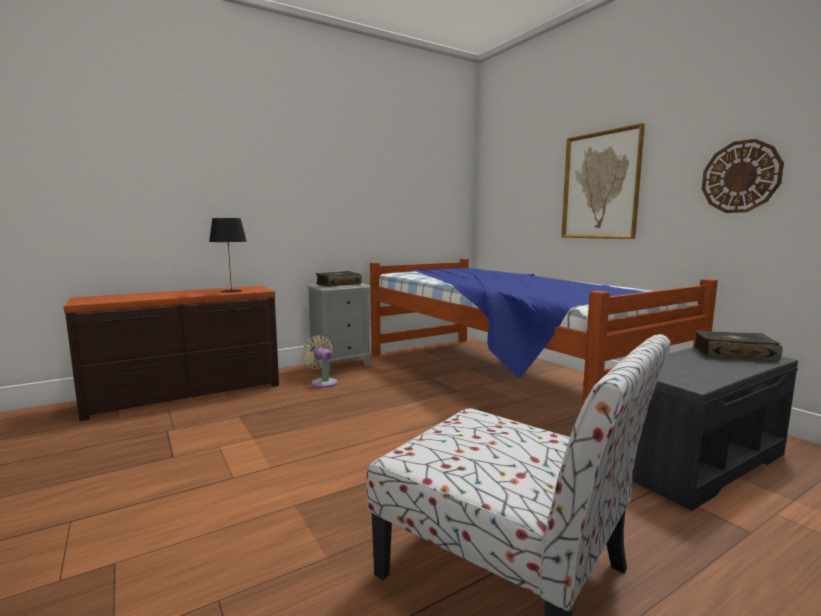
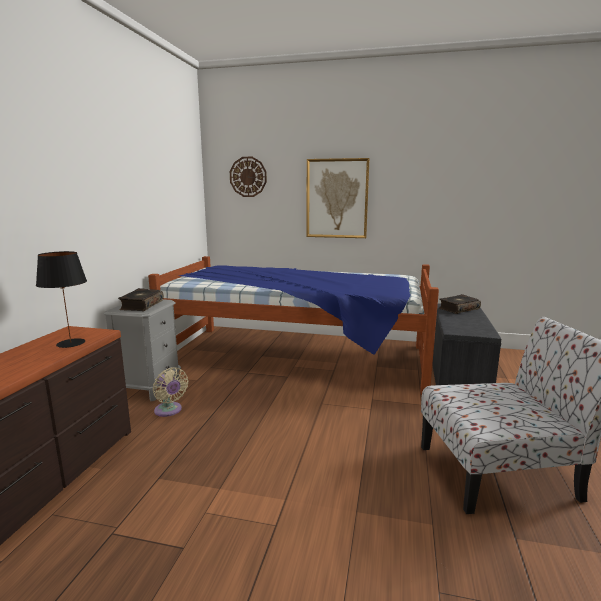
camera: 45 degrees left, 5 degrees up
(322, 382) = (169, 411): beige fan -> beige fan turned 135 degrees counterclockwise
(740, 177) = (432, 201): wall clock -> wall clock (248, 177)

